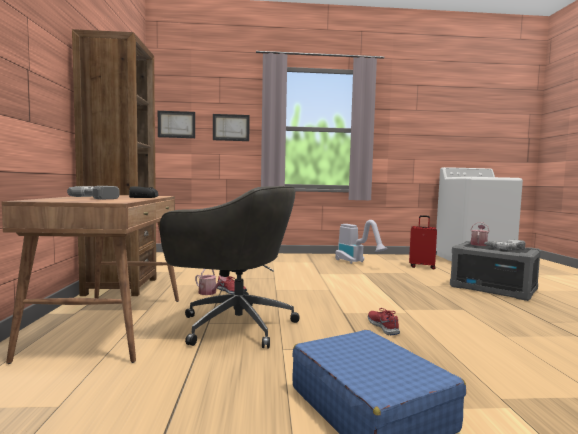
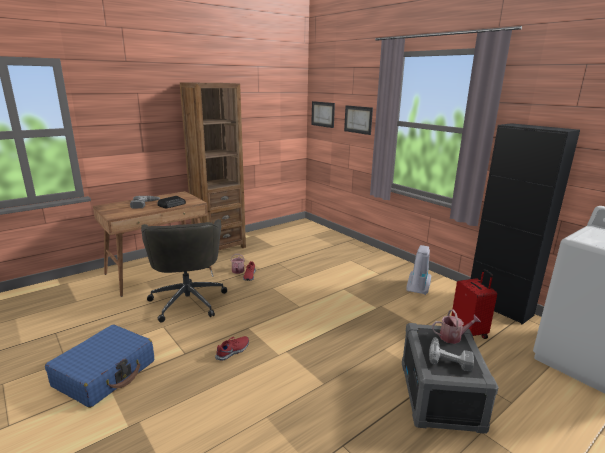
camera: 55 degrees right, 15 degrees up
(399, 256) = (499, 307): none -> black cabinet

